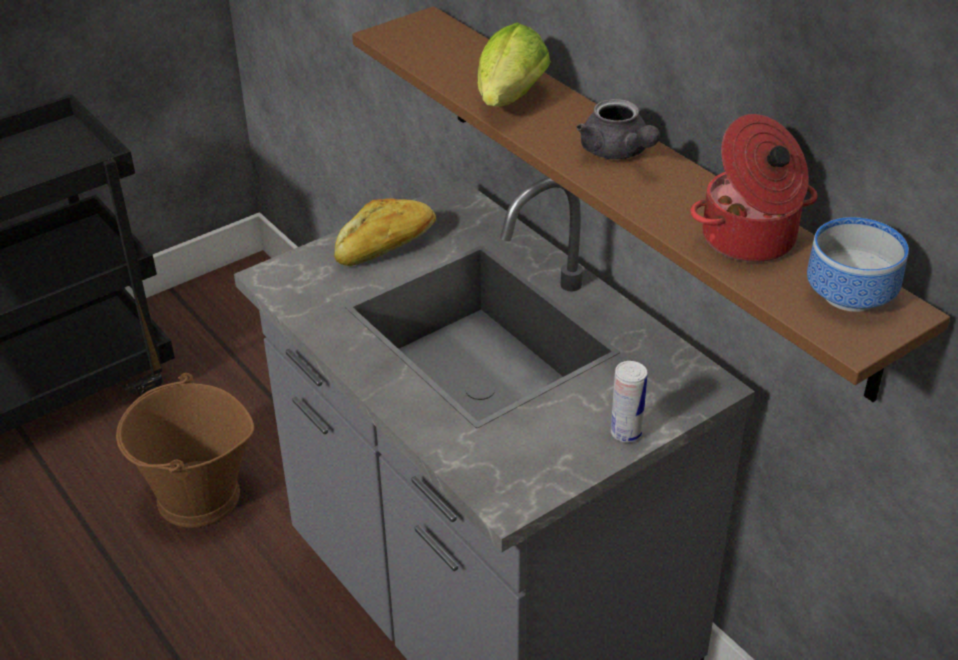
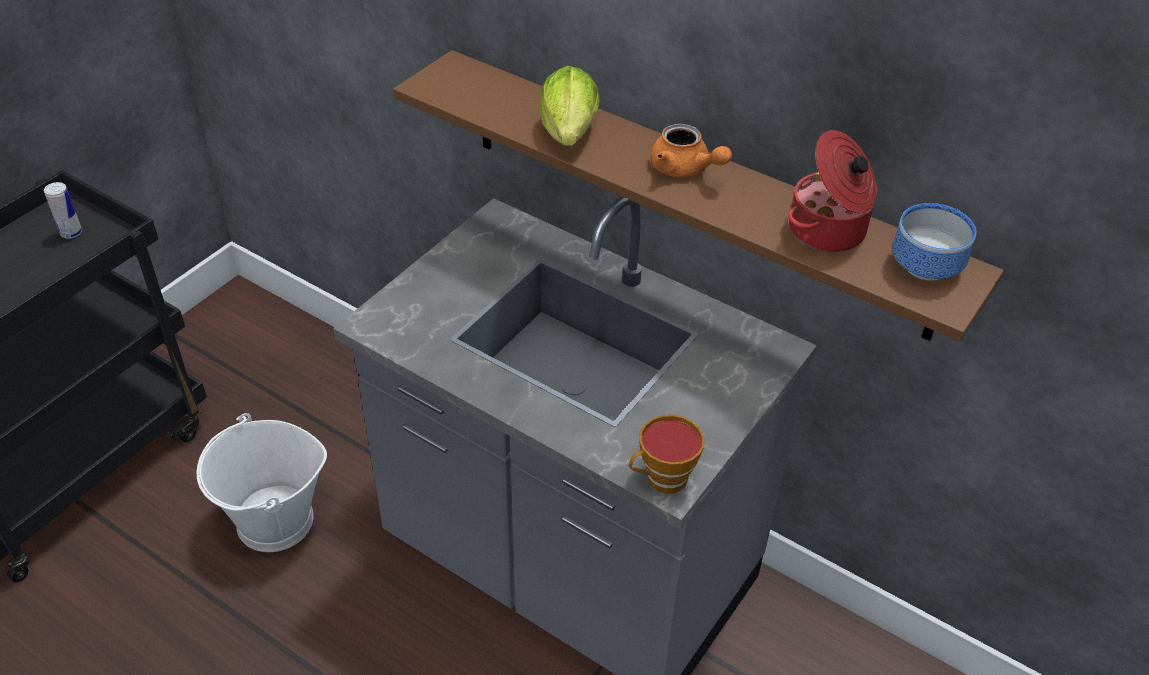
camera: 20 degrees left, 5 degrees up
(198, 498) = (275, 522): brown bucket -> white bucket
(387, 246) = (458, 275): bread -> none
(501, 492) = (662, 479): none -> cup
(618, 152) = (685, 169): grey teapot -> orange teapot
(626, 433) = (736, 404): can -> can (71, 233)

